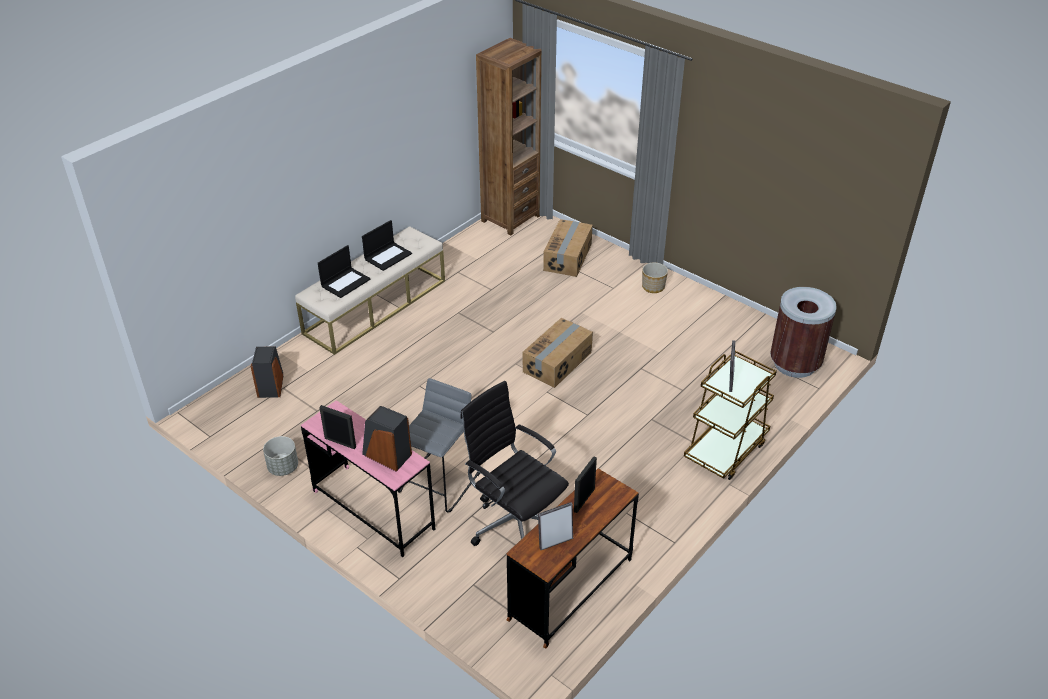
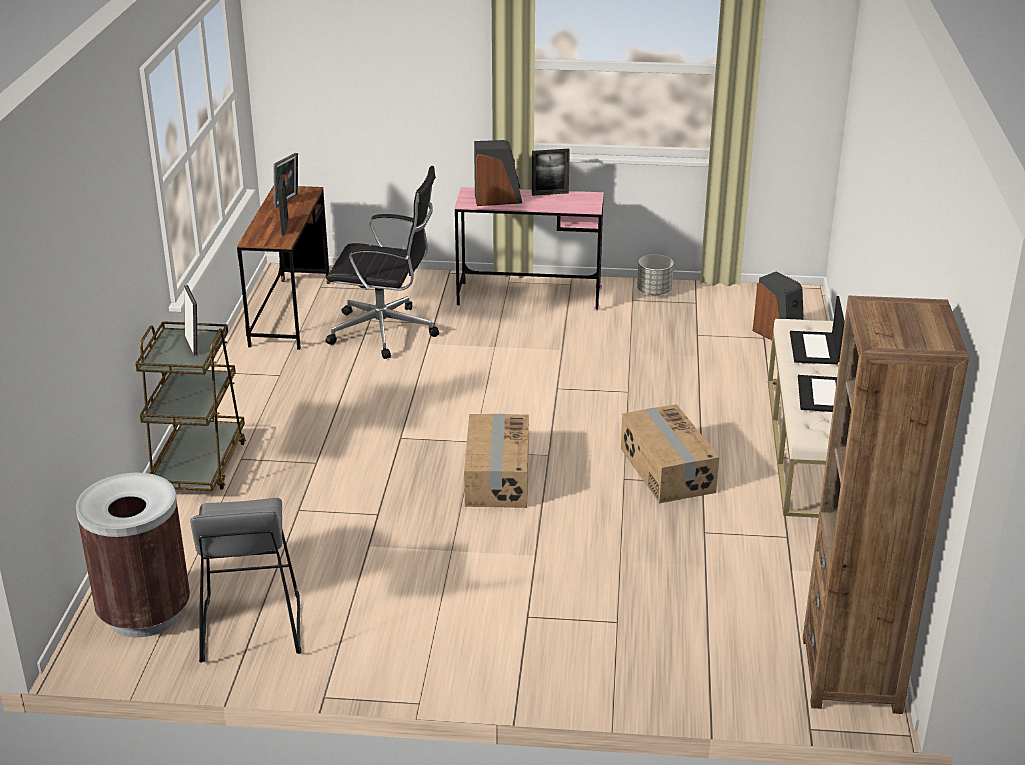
camera: 145 degrees right, 10 degrees down
(440, 482) = (494, 332): grey stool -> grey stool (250, 627)
(568, 257) = (659, 640): cardboard box -> cardboard box (666, 470)
(653, 287) = (462, 648): planter -> none

